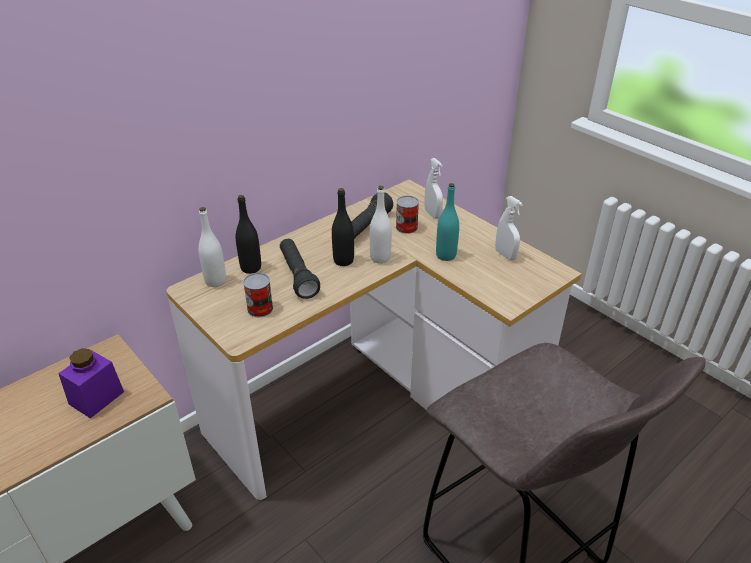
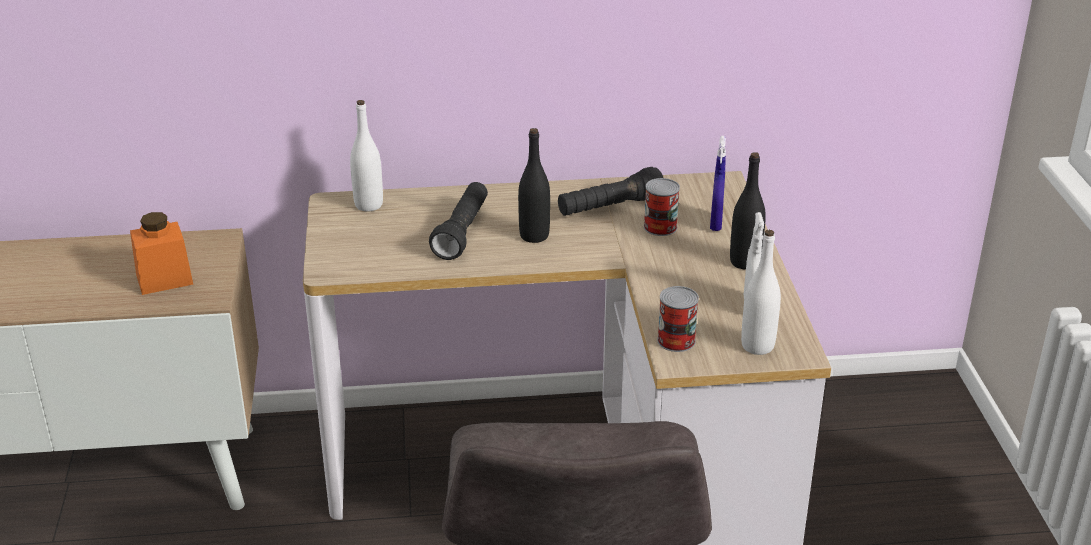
camera: 35 degrees right, 5 degrees down
(96, 398) = (164, 279): purple jar -> orange jar
(251, 268) = (421, 205): black bottle -> black bottle (744, 262)
(260, 309) = (383, 250): can -> can (676, 340)
(380, 258) = (582, 249): white bottle -> white bottle (757, 346)
(432, 214) = (716, 223): white spray bottle -> blue spray bottle
(446, 255) = (669, 277): turquoise bottle -> none

